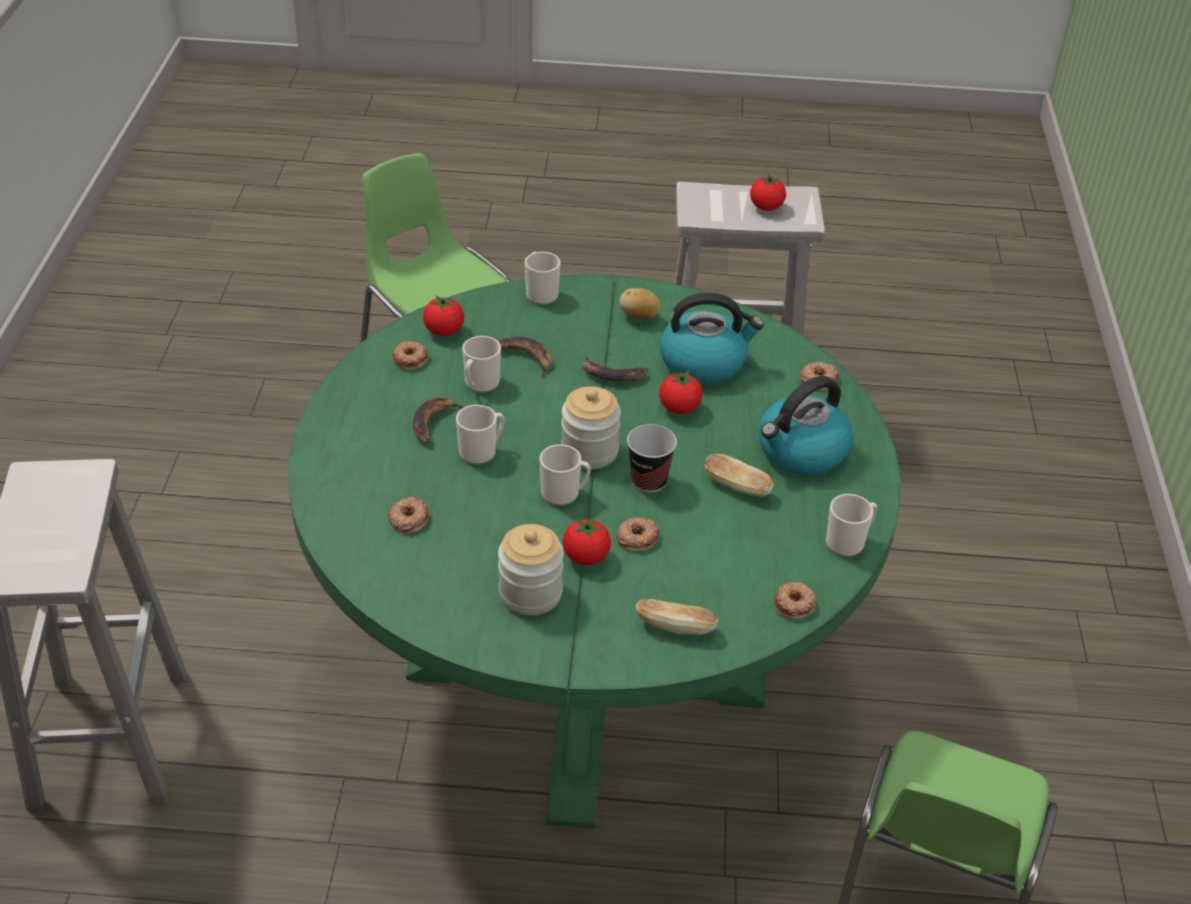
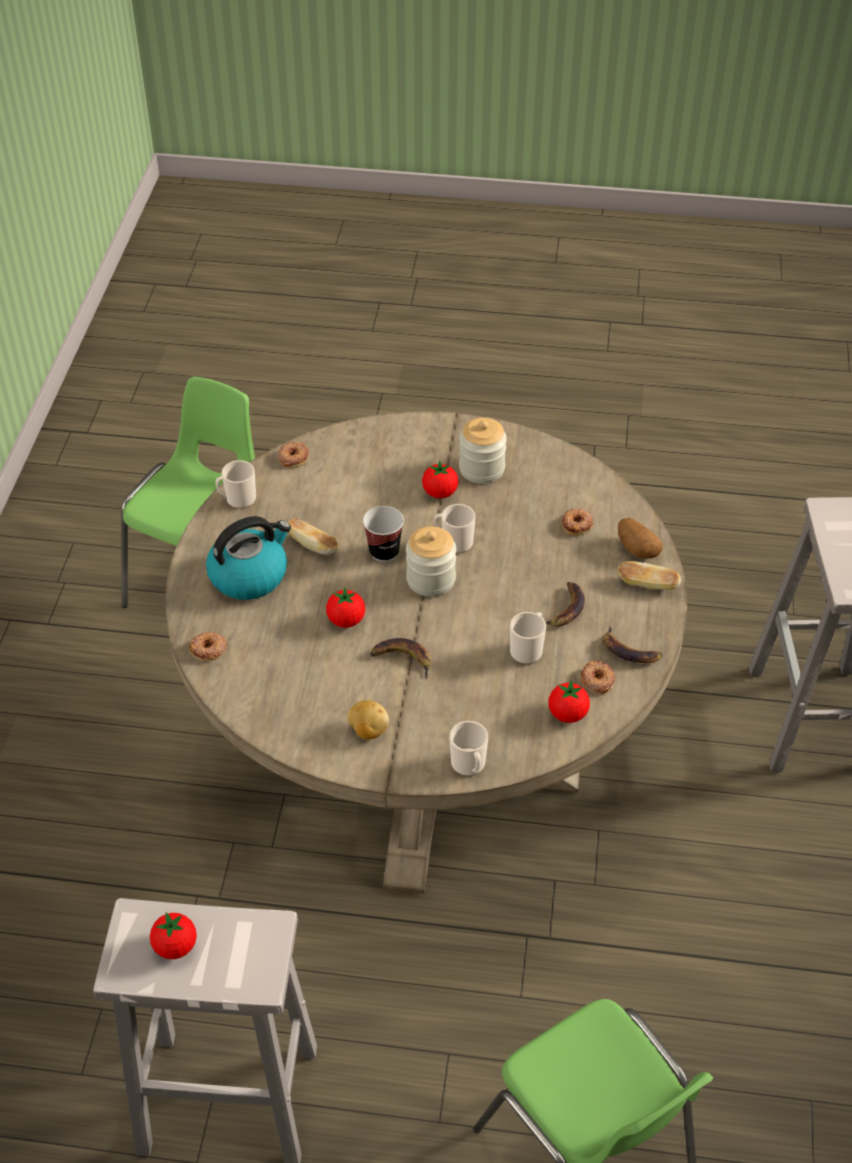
camera: 175 degrees left, 5 degrees up
(339, 490) = (636, 549): none -> potato
(481, 451) = (523, 581): mug -> none
(523, 359) = (487, 678): banana -> banana (629, 651)
(586, 676) = (425, 759): green dining table -> beige dining table
(637, 537) = (400, 506): donut -> none
(675, 627) = (381, 445): bread -> bread (647, 585)
(704, 362) = (312, 671): kettle -> none

